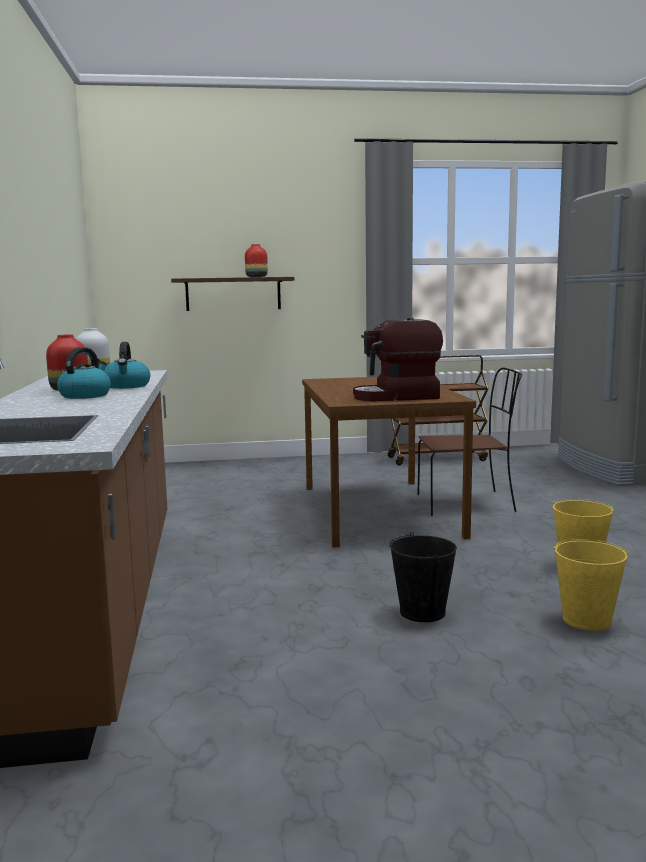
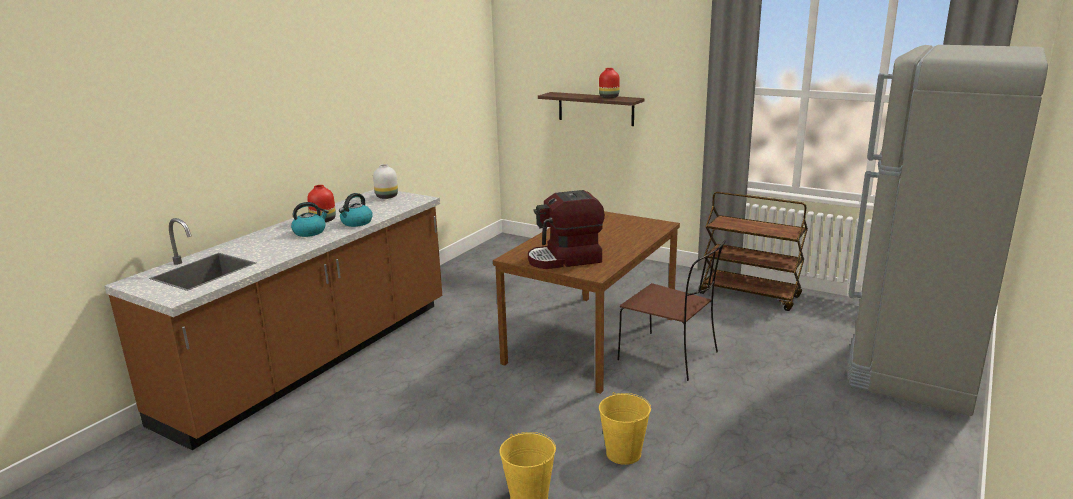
camera: 40 degrees right, 10 degrees up
(397, 397) = (565, 259): coffee machine -> coffee machine turned 45 degrees counterclockwise
(422, 612) = (452, 441): black bucket -> none

